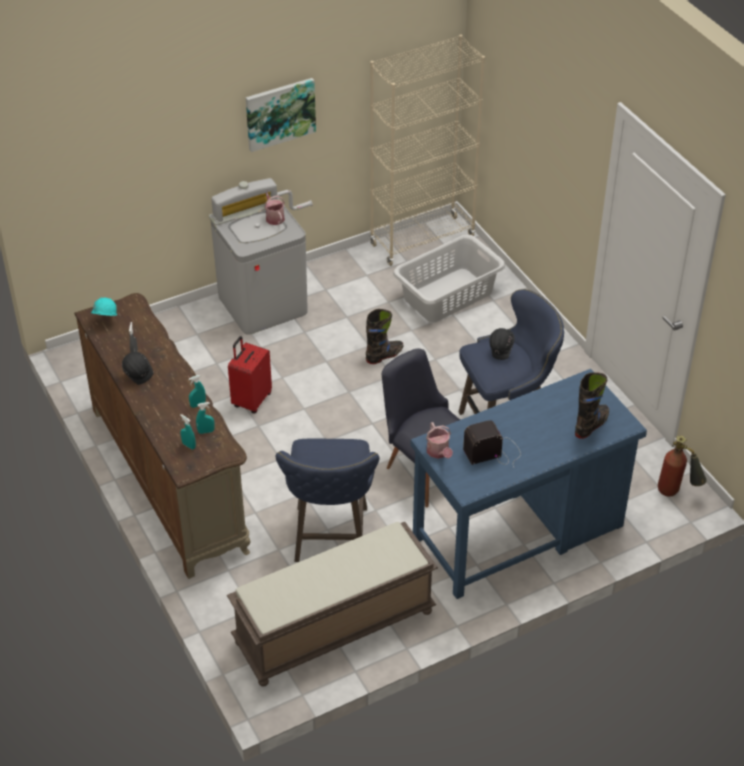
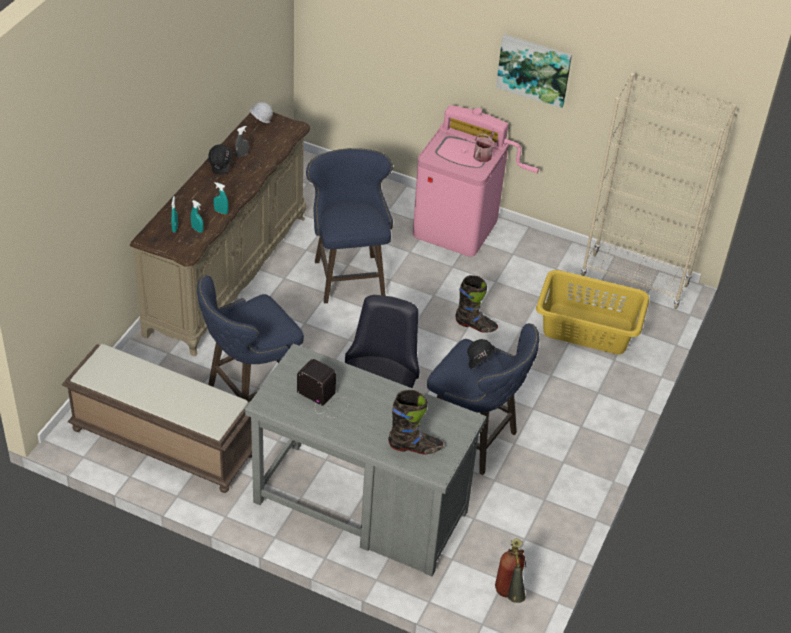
camera: 50 degrees right, 0 degrees up
(105, 322) = (260, 124): turquoise hard hat -> white hard hat
(251, 400) = (349, 276): red suitcase -> blue stool
(264, 305) = (457, 229): grey washing machine -> pink washing machine
(439, 452) = (292, 366): watering can -> none
(448, 295) = (588, 329): grey laundry basket -> yellow laundry basket
(518, 533) = (359, 507): blue desk -> grey desk

